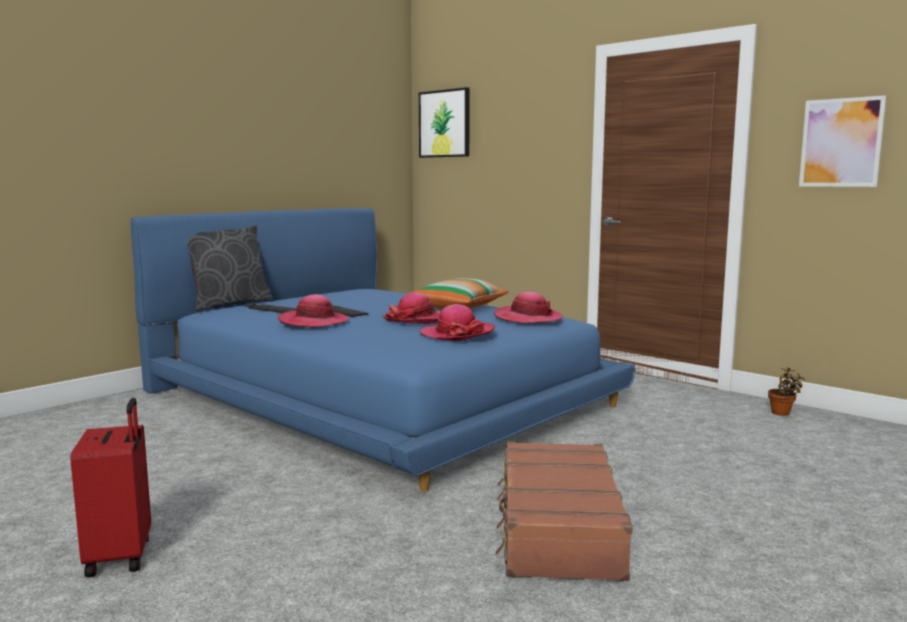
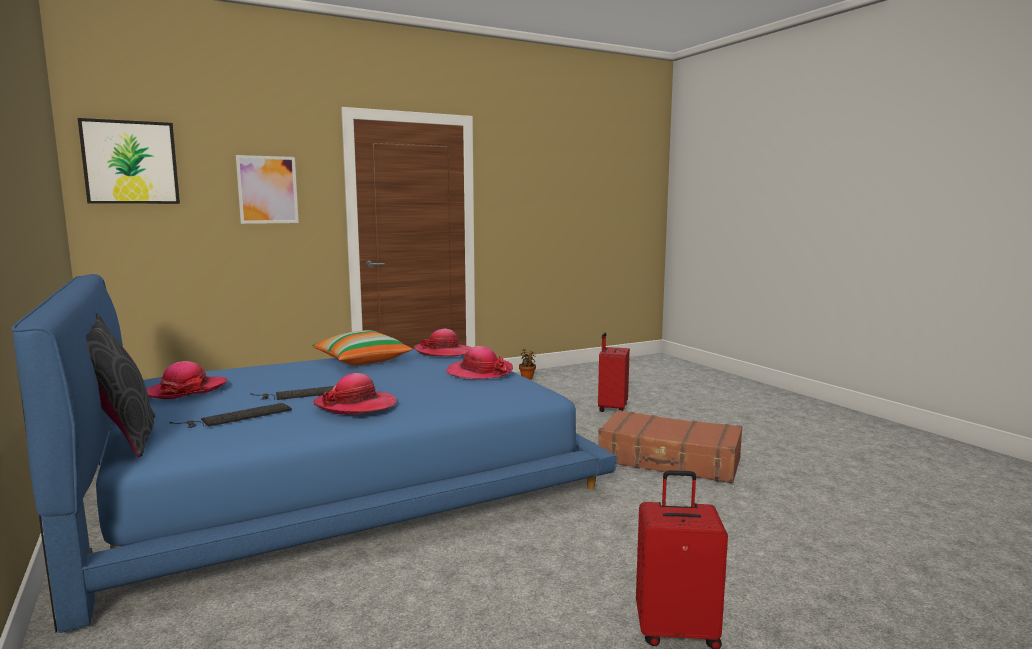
camera: 70 degrees left, 0 degrees up
(416, 320) = (404, 375): hat -> hat (187, 390)
(733, 473) = (611, 408): none -> red suitcase
(841, 142) = (527, 202): picture -> picture (267, 190)

